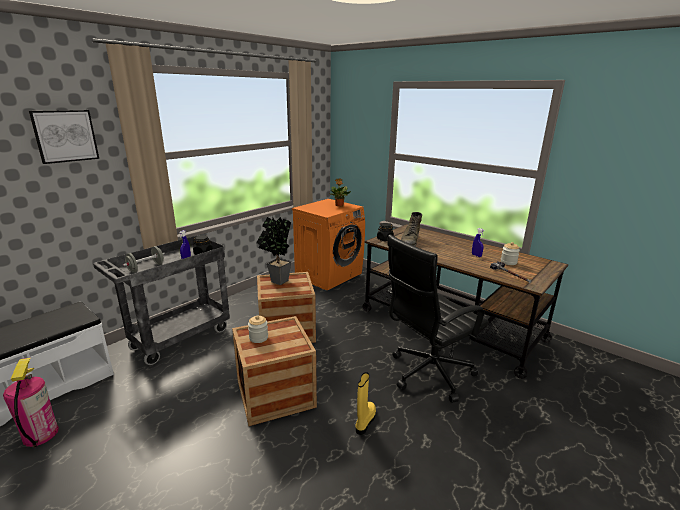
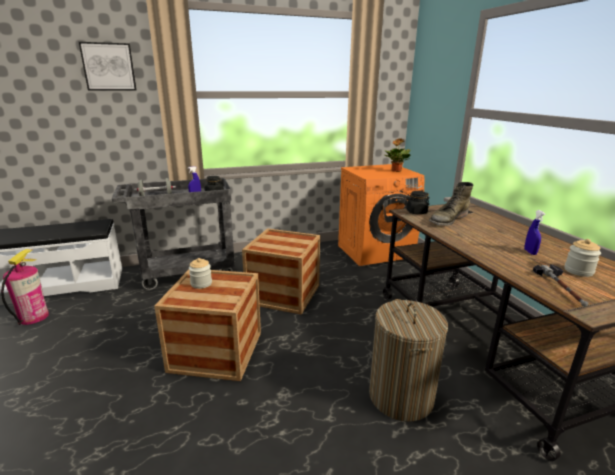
camera: 30 degrees right, 0 degrees up
(277, 281) = (279, 238): potted plant -> none
(365, 421) = (275, 418): yellow boot -> none
(428, 374) = (400, 396): black office chair -> laundry basket

